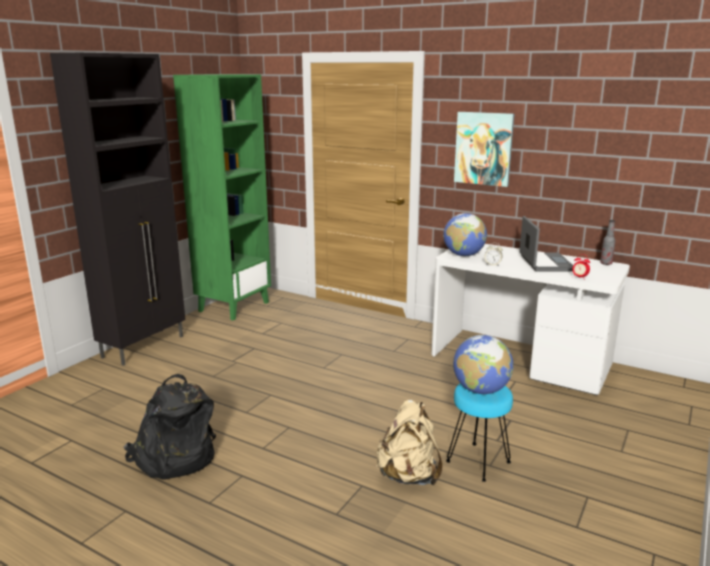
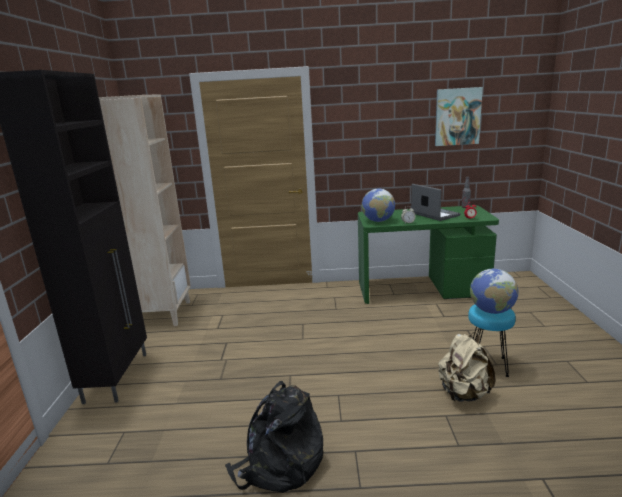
camera: 30 degrees left, 0 degrees up
(234, 306) = (162, 314): green bookcase -> beige bookcase
(483, 148) = (365, 139): picture -> picture (457, 116)
(521, 361) = (422, 289): white desk -> green desk

